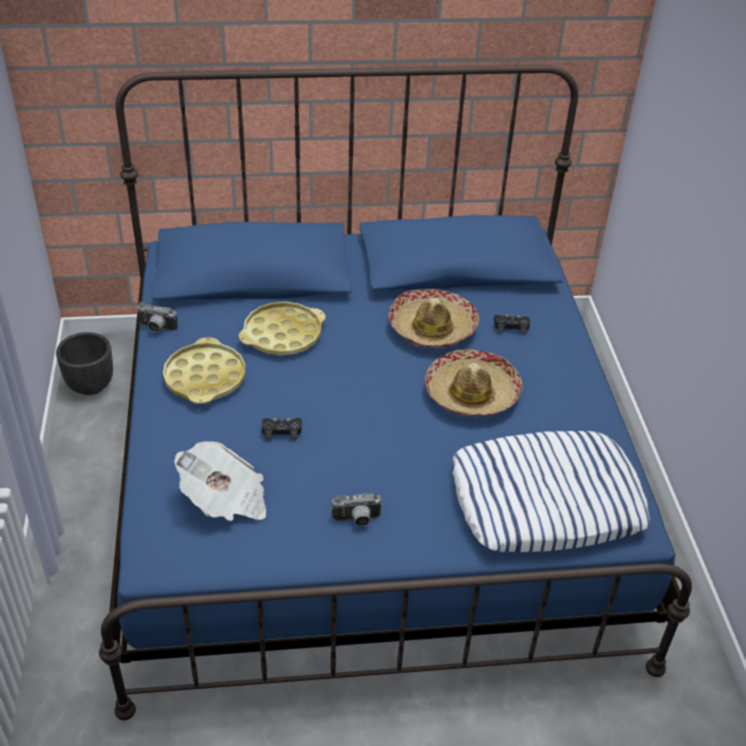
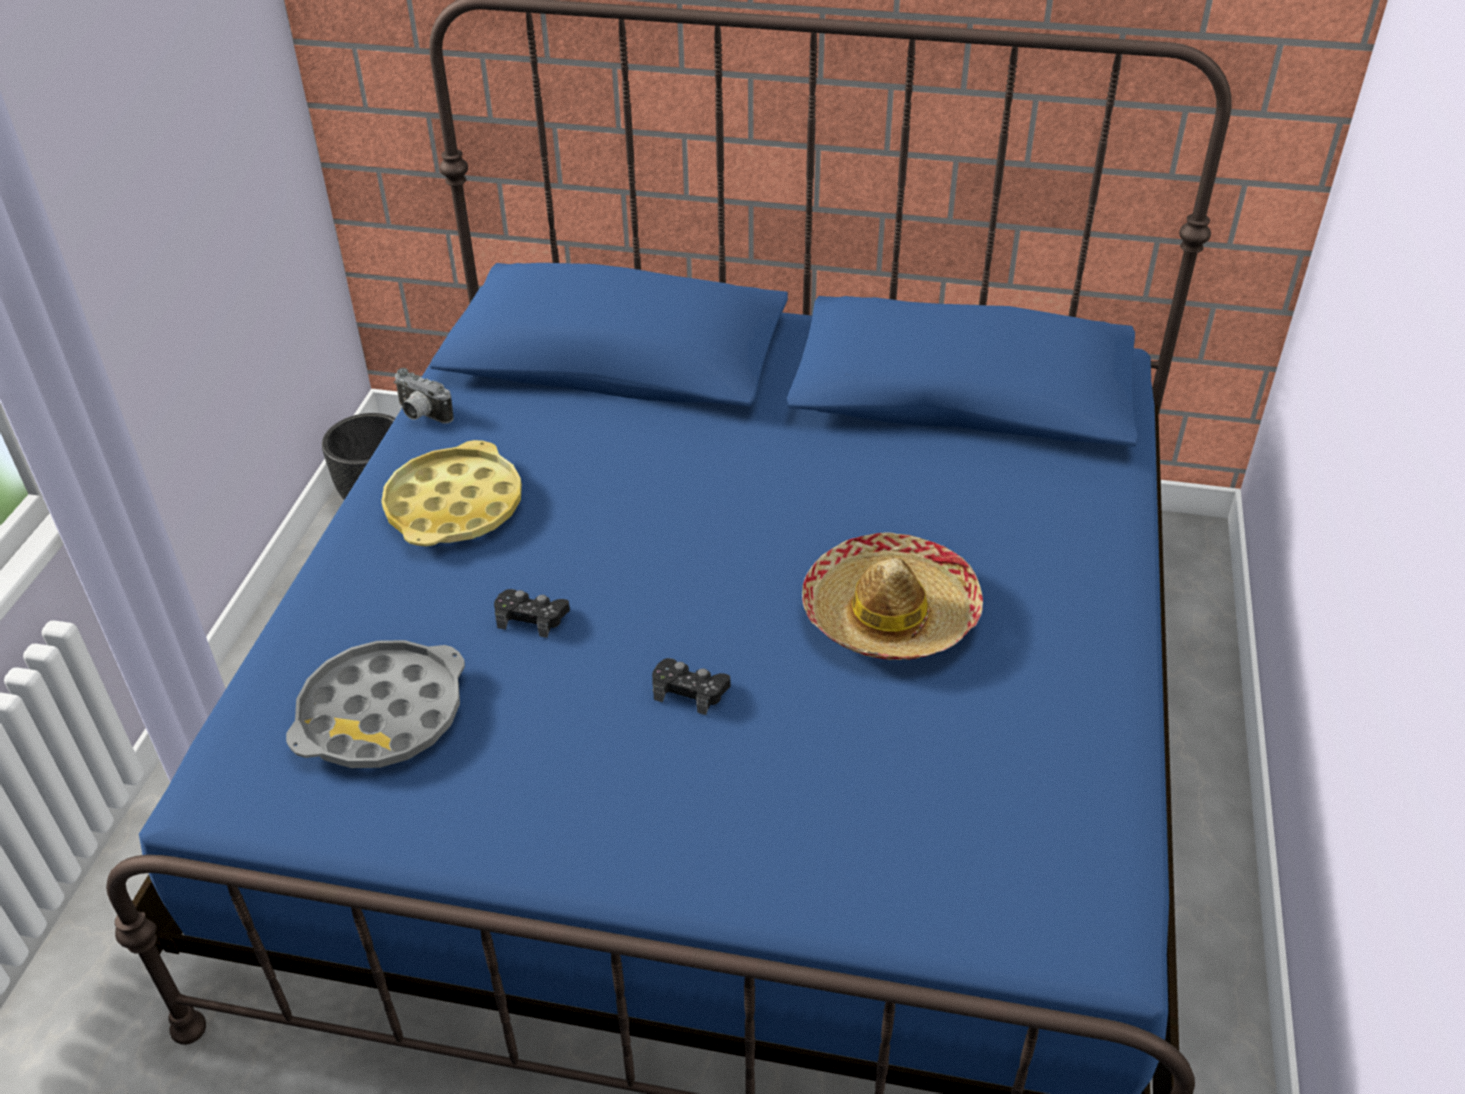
camera: 20 degrees right, 0 degrees up
(225, 500) = (382, 714): newspaper -> grey tray
(282, 335) = (612, 458): yellow tray -> none
(357, 520) = (581, 800): camera -> none
(432, 327) = (871, 488): hat -> none
(511, 327) = (1013, 511): black game controller -> black game controller (690, 691)
(546, 500) = (944, 842): pillow -> none

